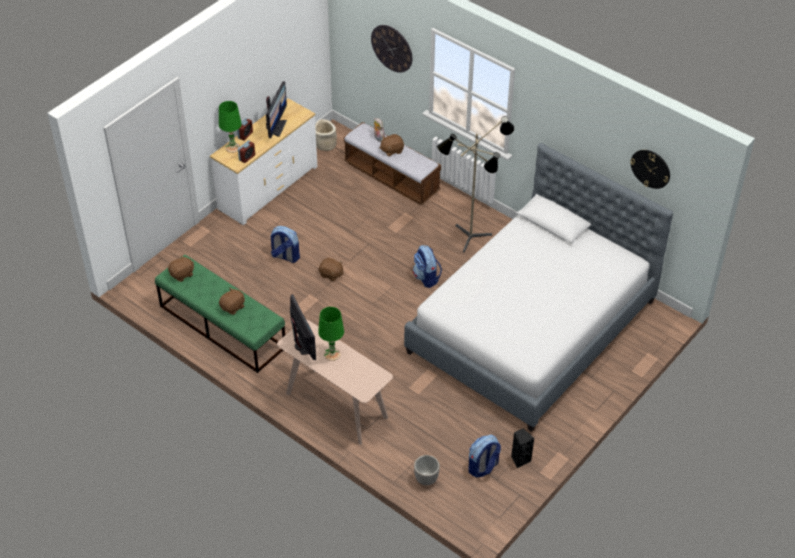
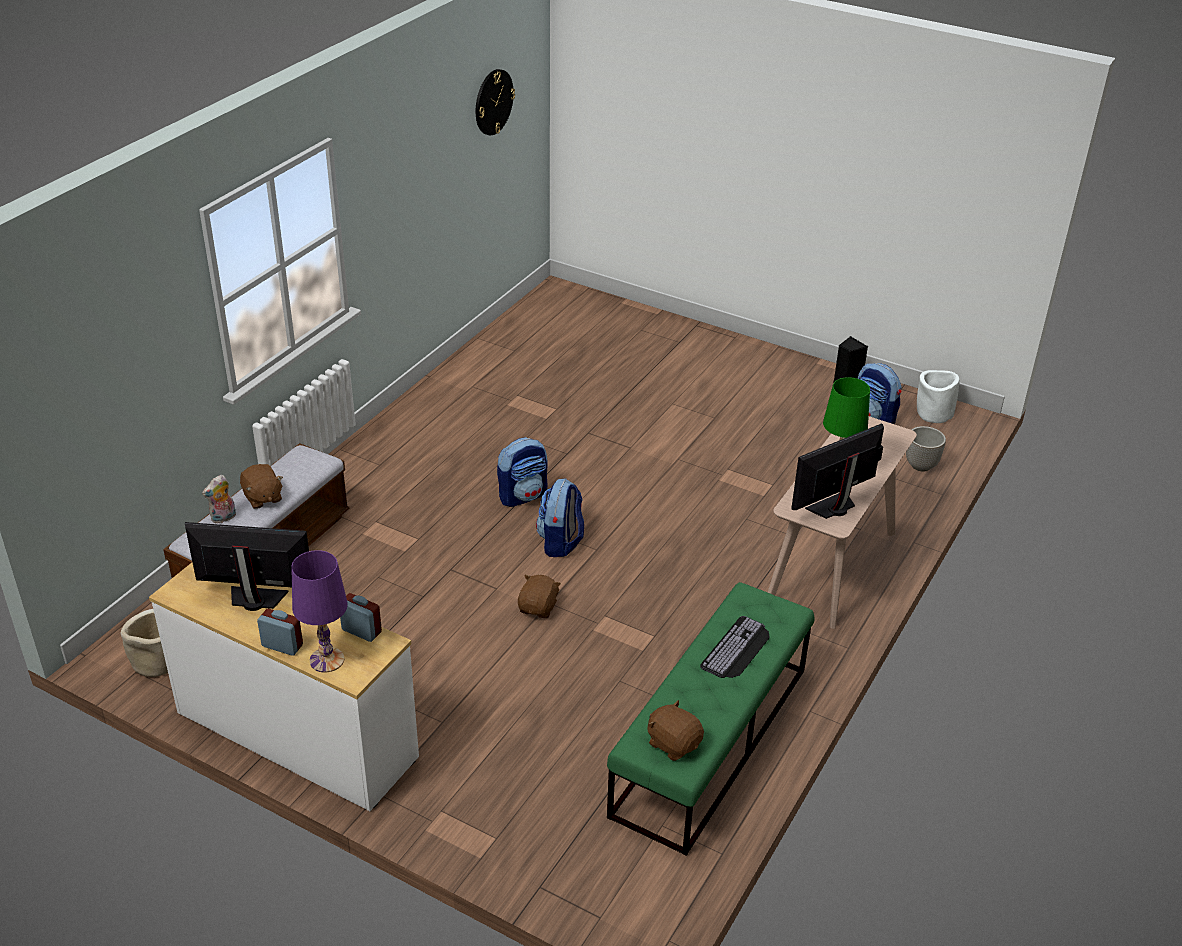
camera: 100 degrees left, 10 degrees down
(233, 147) = (326, 659): green table lamp -> purple table lamp
(233, 307) = (737, 649): brown plush toy -> keyboard
(285, 256) = (501, 677): backpack -> backpack (561, 542)
(392, 48) = (144, 343): wall clock -> none
(472, 241) = (428, 455): floor lamp -> none
(486, 506) = (934, 413): none -> white planter
(532, 326) = (602, 391): bed -> none

